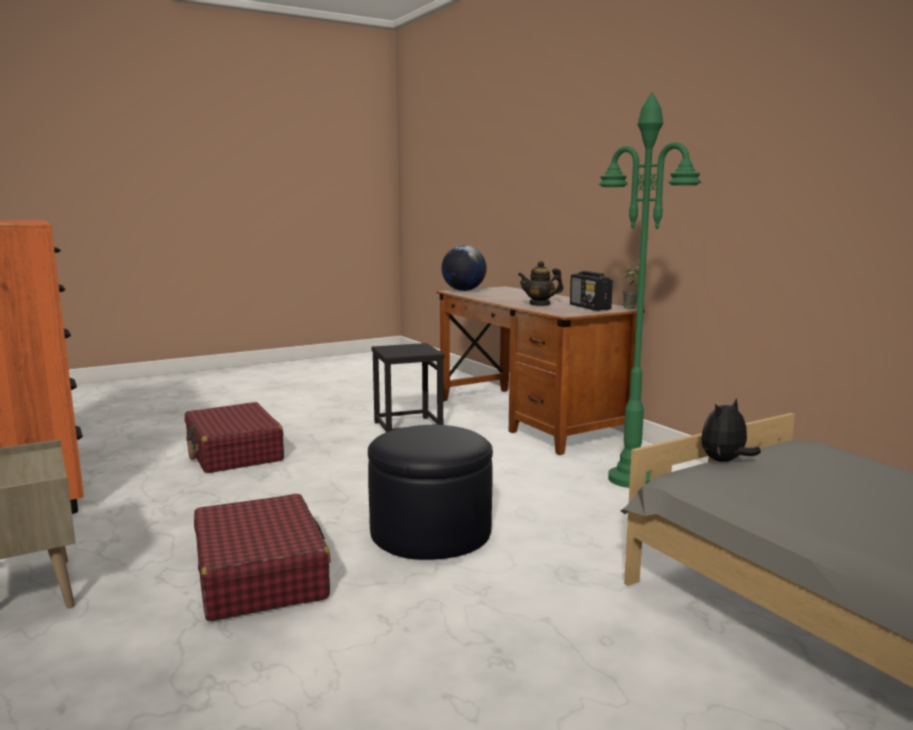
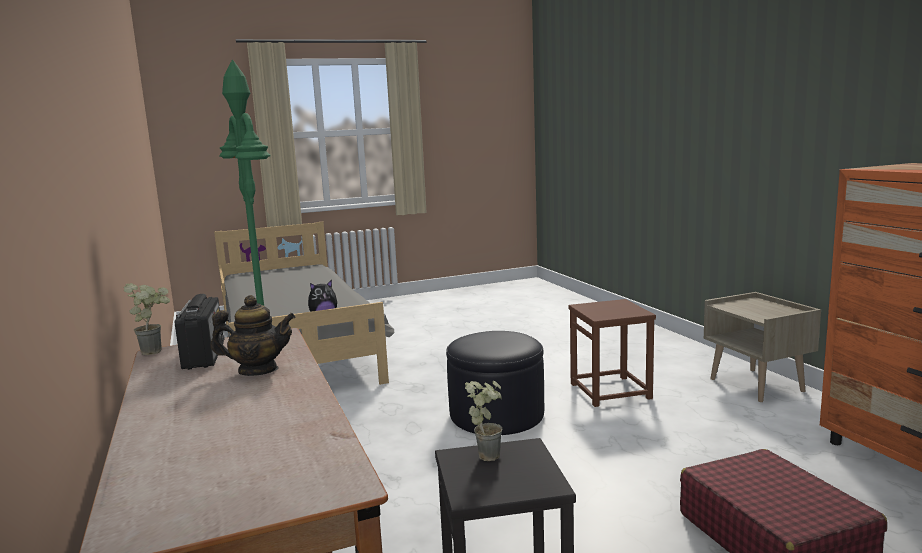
camera: 170 degrees left, 0 degrees up
(261, 575) = (611, 391): red suitcase -> brown stool
(413, 353) = (488, 453): none -> potted plant
(463, 290) = (304, 487): globe -> none

